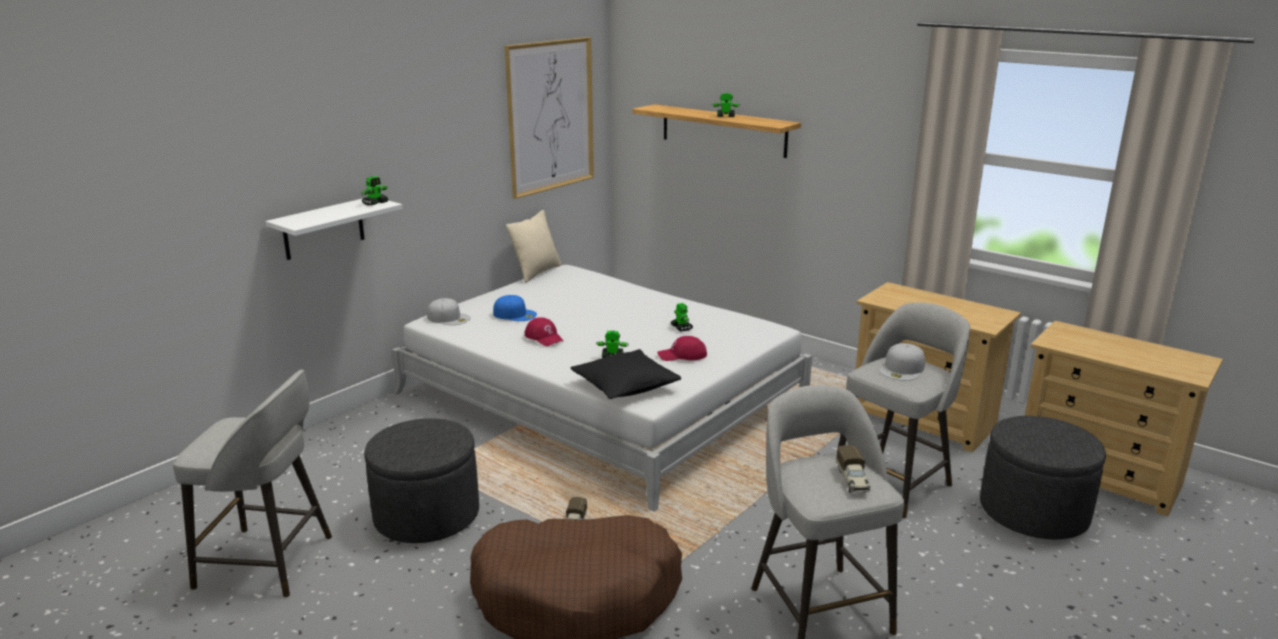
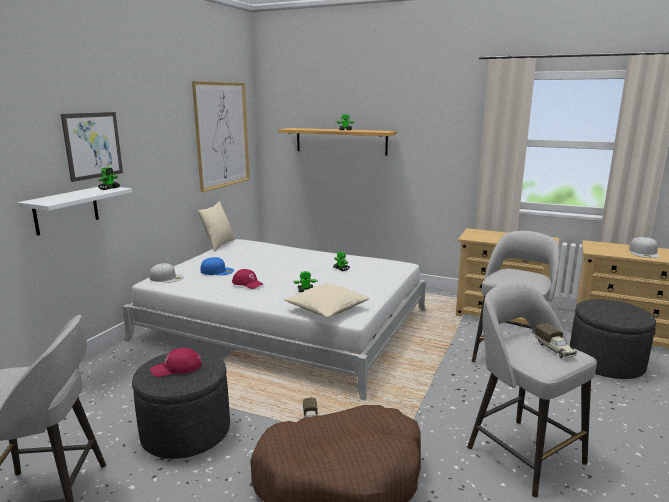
camera: 15 degrees left, 5 degrees down
(360, 146) = (93, 145): none -> picture
(625, 386) = (327, 309): black pillow -> beige pillow
(682, 355) = (354, 285): red cap -> red cap (176, 368)
(903, 369) = (517, 275): white cap -> white cap (644, 252)

